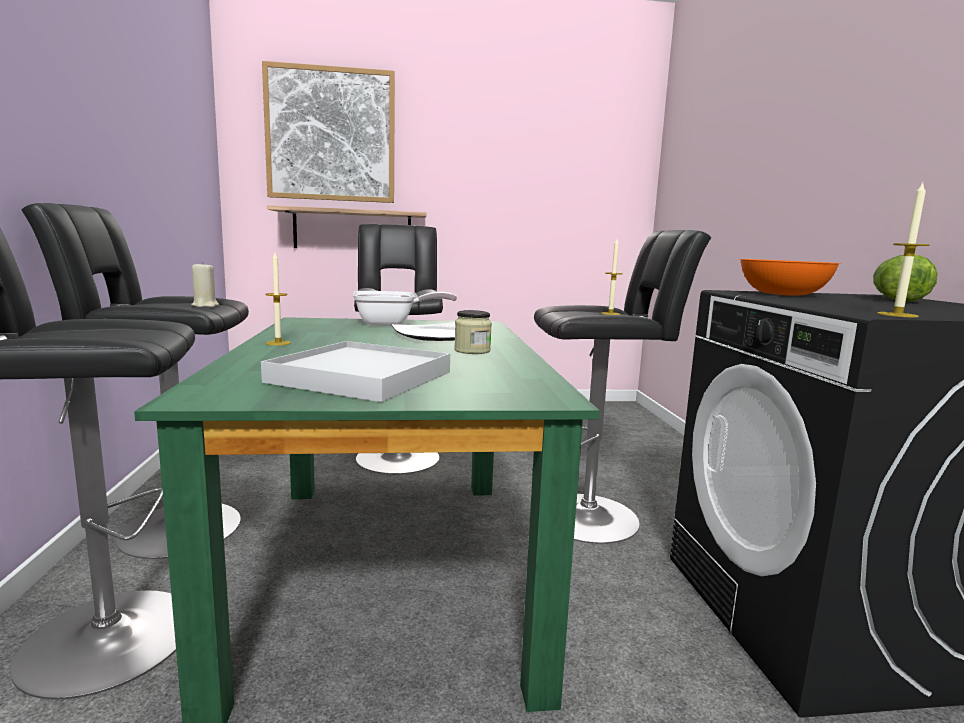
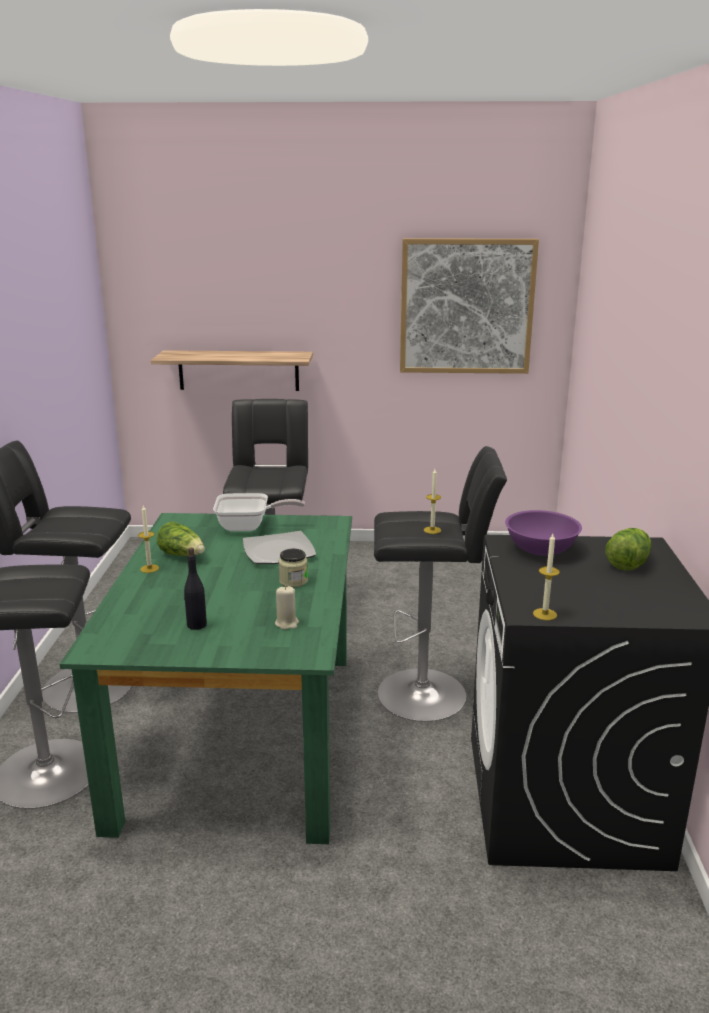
camera: 10 degrees right, 10 degrees up
(205, 305) = (96, 524): beige candle -> beige candle (287, 623)
(319, 336) = (182, 555): none -> lettuce
(331, 135) = (212, 275): picture -> picture (466, 307)
(361, 377) = (196, 625): white tray -> black bottle
(783, 294) = (541, 549): orange bowl -> purple bowl

